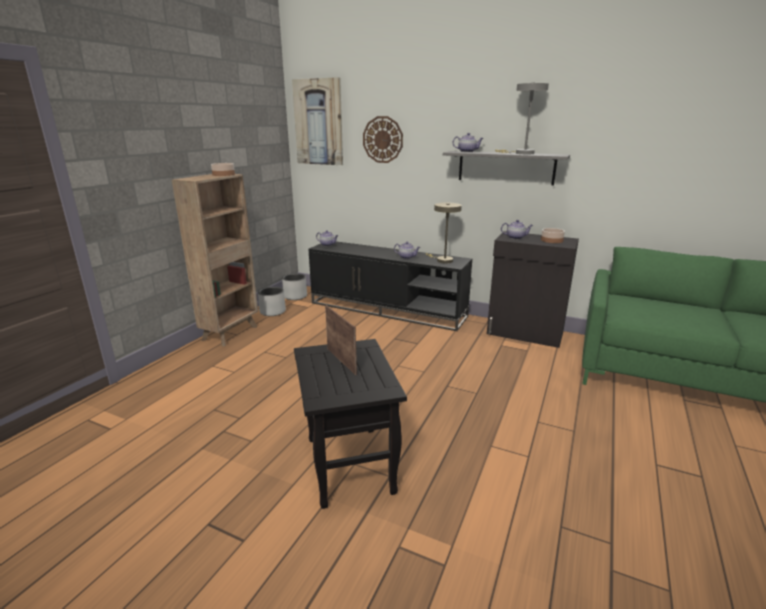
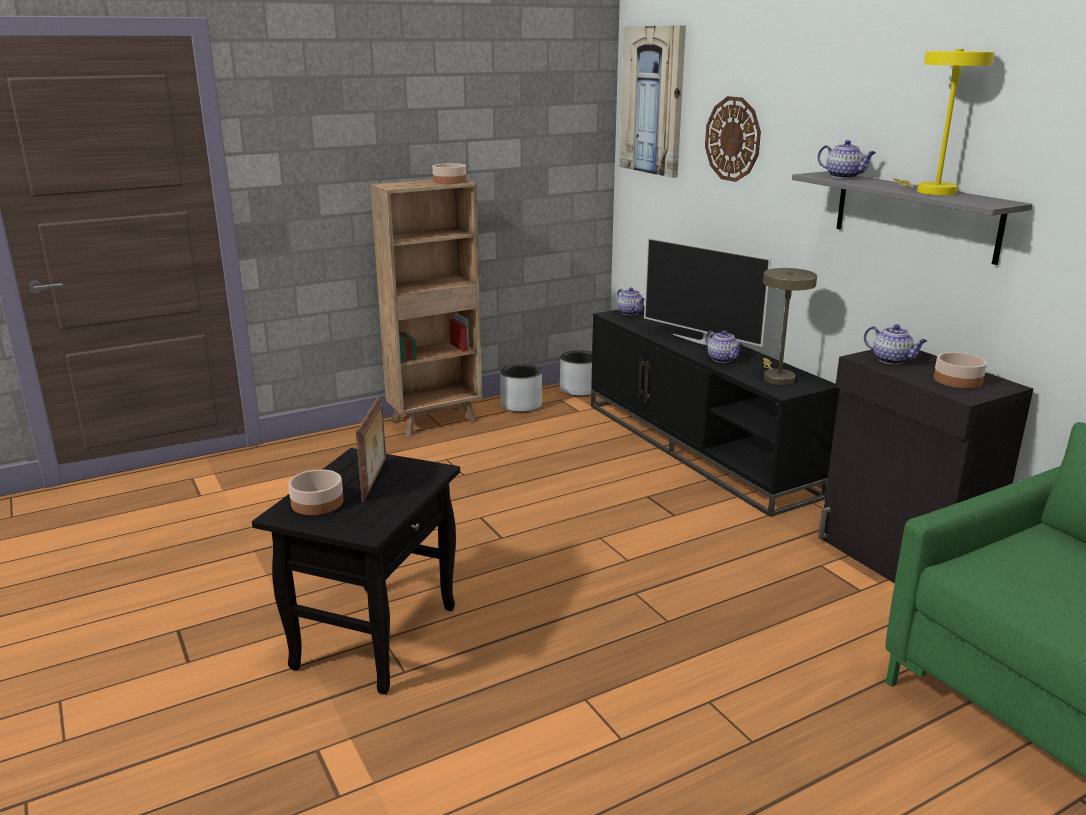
camera: 35 degrees right, 0 degrees up
(330, 385) = (317, 503): none -> bowl
(384, 251) = (703, 341): none -> television
(521, 153) = (930, 191): grey table lamp -> yellow table lamp

